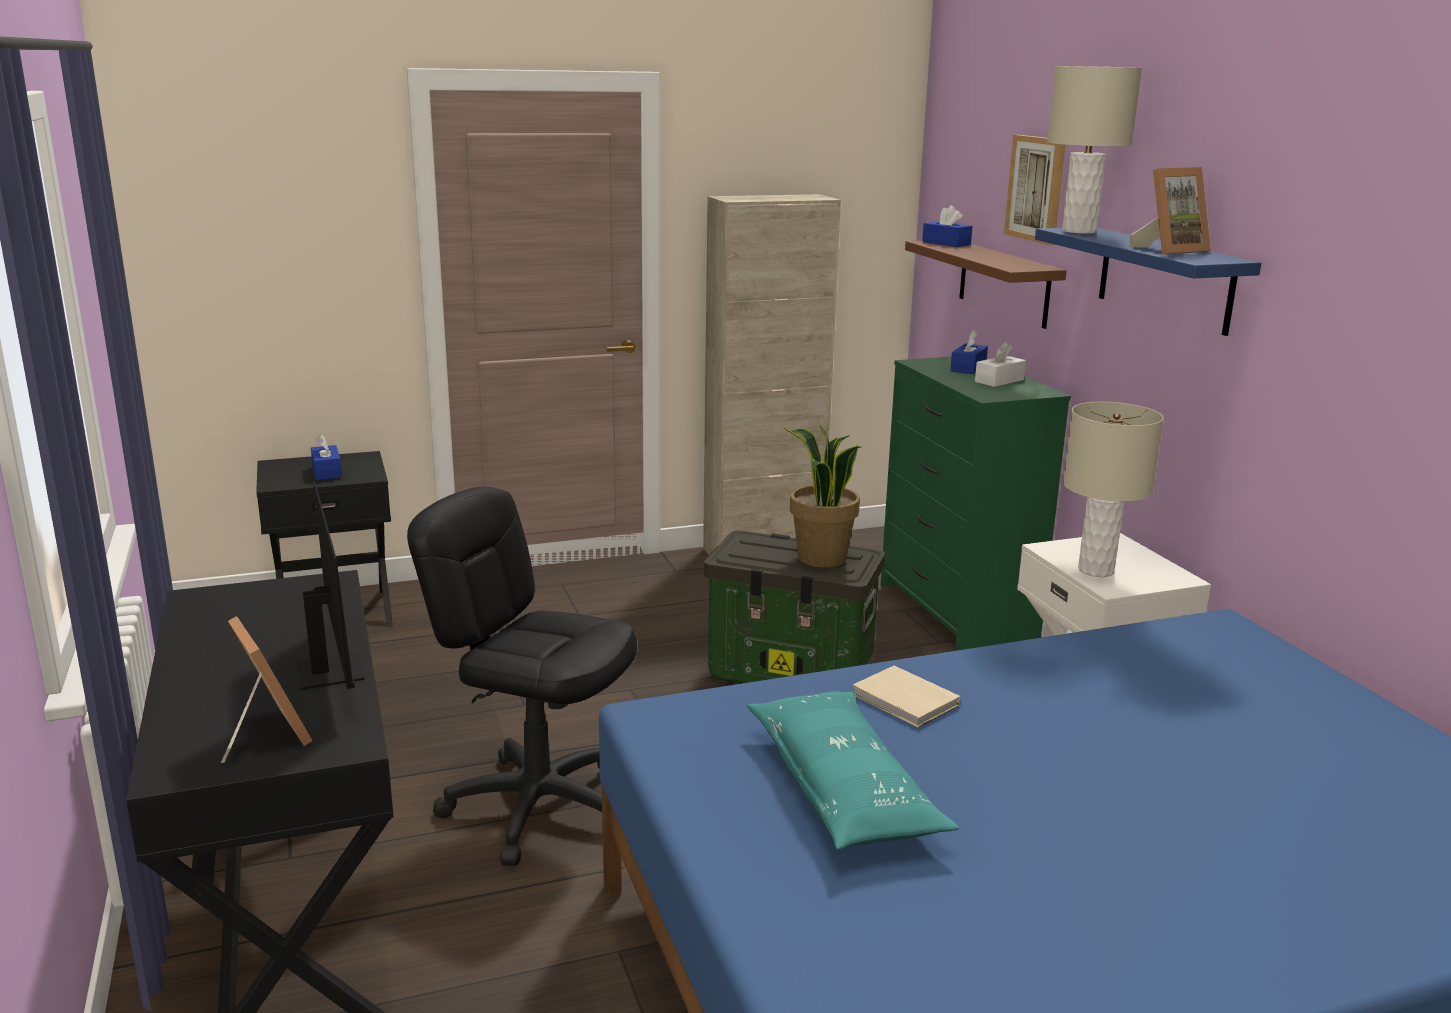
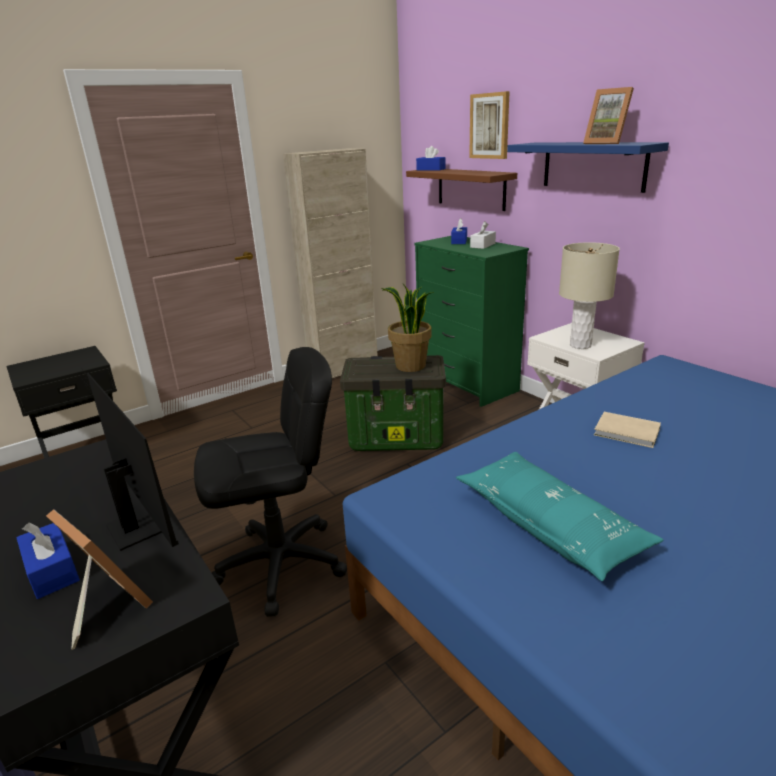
camera: 15 degrees left, 5 degrees up
(327, 472) = (62, 365): blue tissue box -> blue tissue box (52, 570)
(538, 806) = (281, 564): black office chair -> black office chair turned 150 degrees clockwise
(906, 701) = (539, 449): beige book -> beige book (628, 432)
(1078, 231) = (534, 143): beige table lamp -> none
(1169, 250) = (607, 143): picture frame -> picture frame turned 90 degrees clockwise

